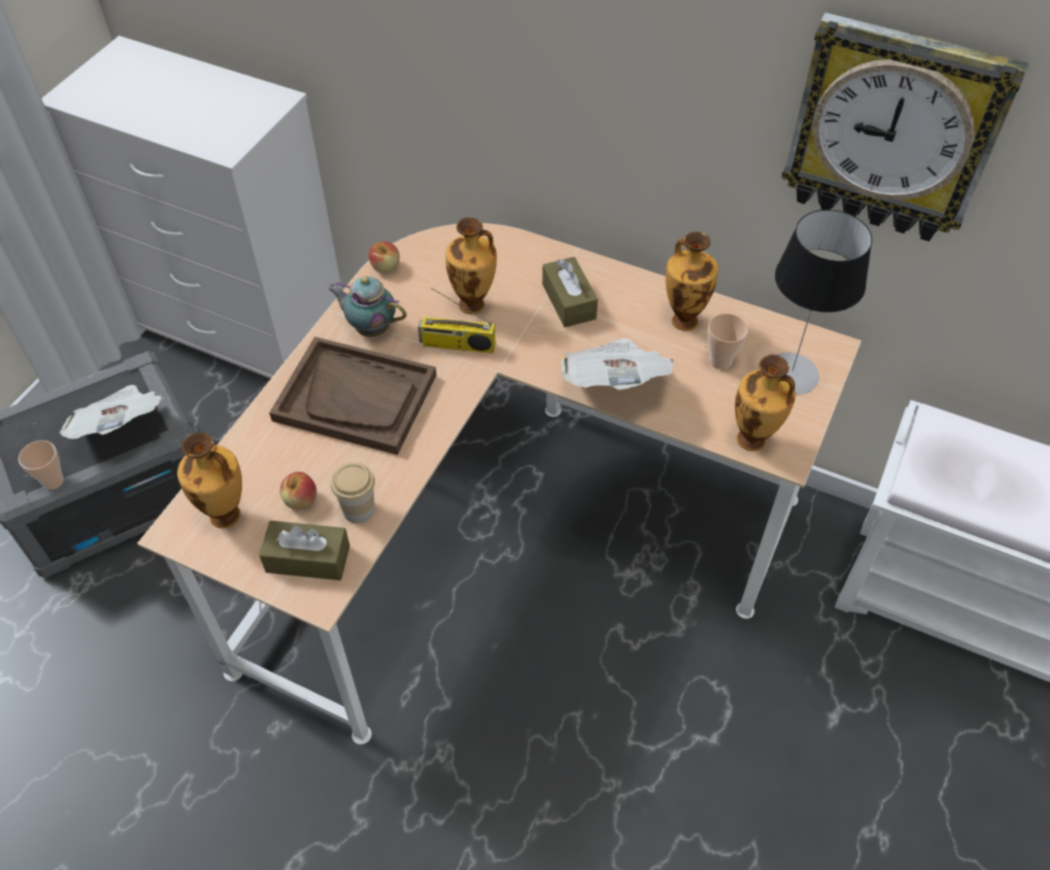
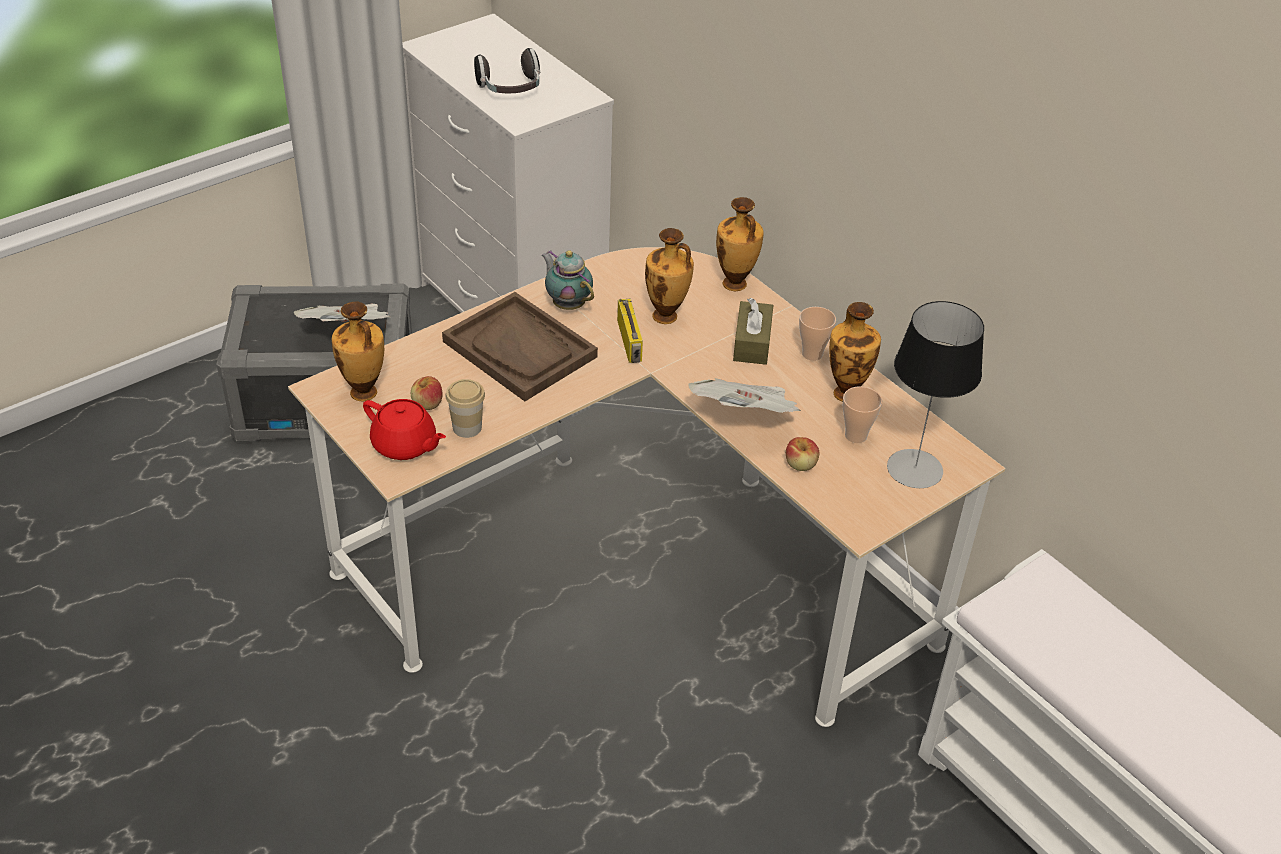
camera: 25 degrees right, 10 degrees down
(53, 481) = (272, 352): cup -> cup (812, 354)
(193, 116) = (510, 89): none -> headphones
(308, 559) = (405, 445): brown tissue box -> red teapot
(385, 267) = (612, 263): apple -> apple (800, 464)
(457, 345) = (630, 341): radio -> radio turned 135 degrees counterclockwise
(752, 441) = (837, 505): vase -> vase (735, 285)
(893, 131) = (1038, 251): wall clock -> none

